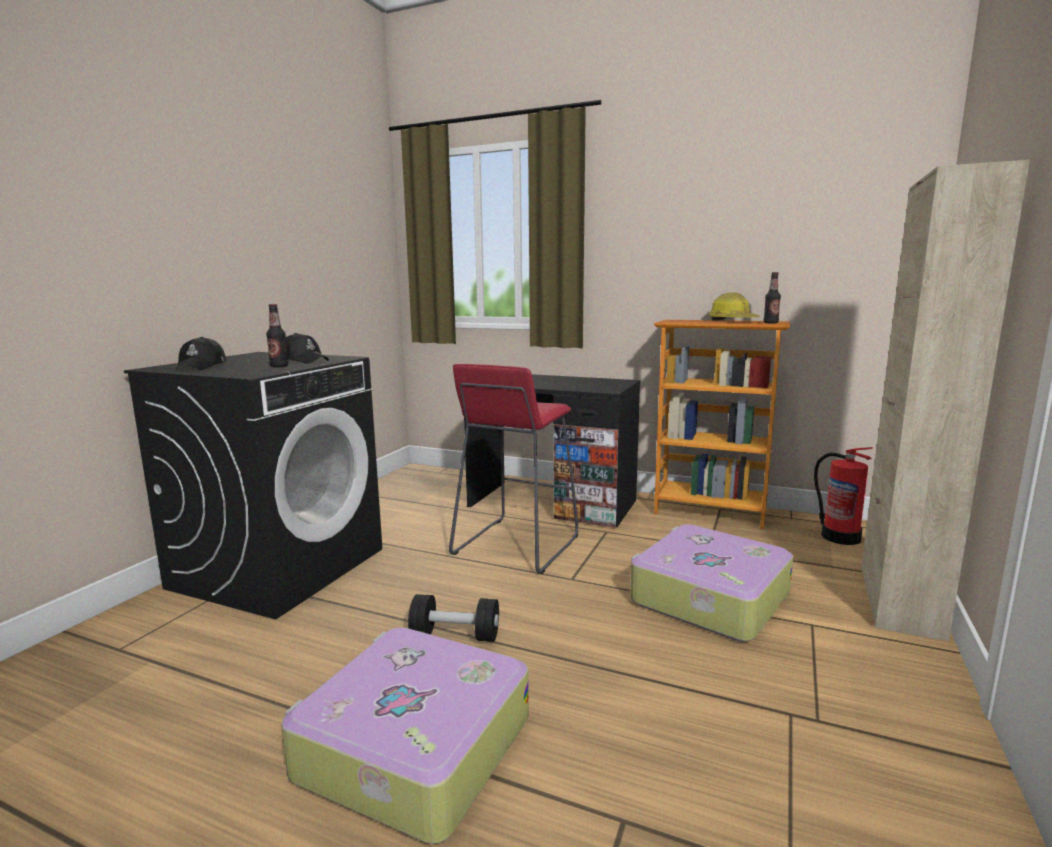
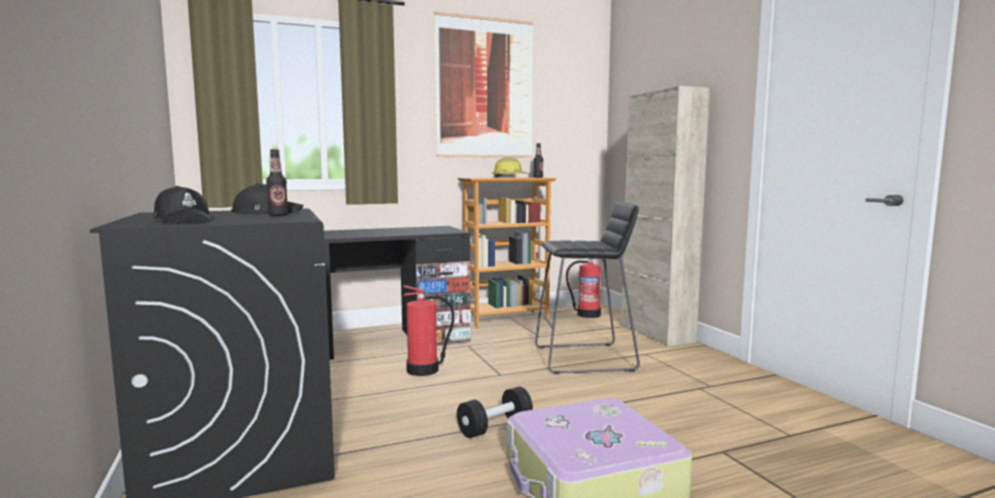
camera: 45 degrees left, 5 degrees down
(515, 545) = (424, 370): red stool -> fire extinguisher
(707, 598) = (585, 358): suitcase -> black stool
(715, 196) = (485, 88): none -> picture

